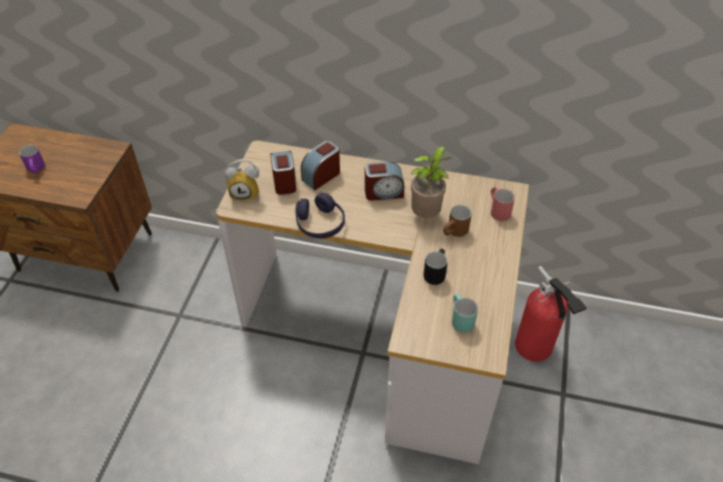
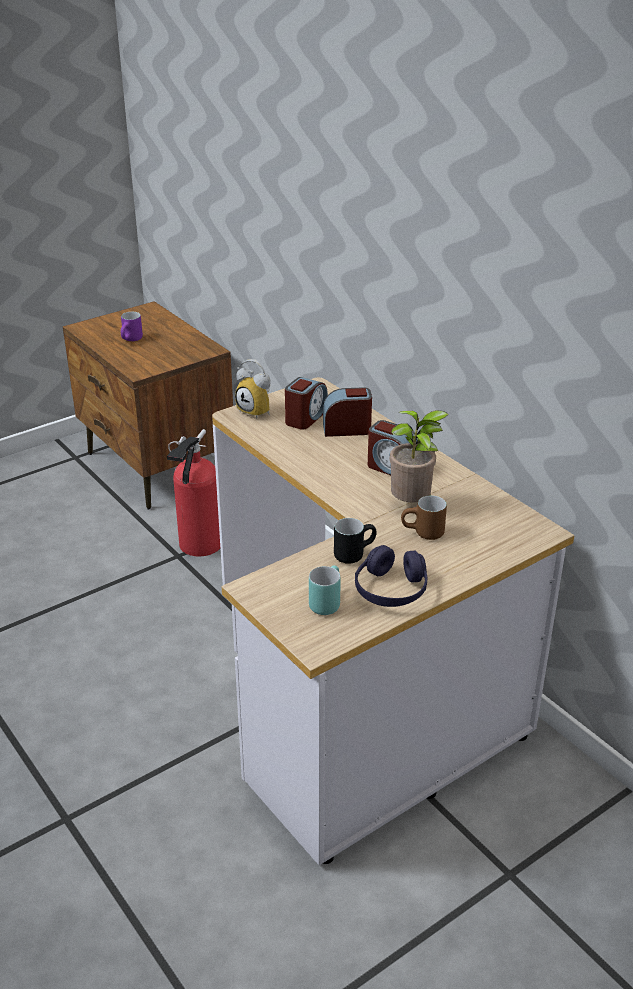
camera: 40 degrees right, 15 degrees down
(320, 223) = (294, 463): purple headphones -> purple headphones (391, 590)
(498, 210) = (501, 538): red mug -> none
(535, 349) = (526, 807): fire extinguisher -> fire extinguisher (198, 546)

